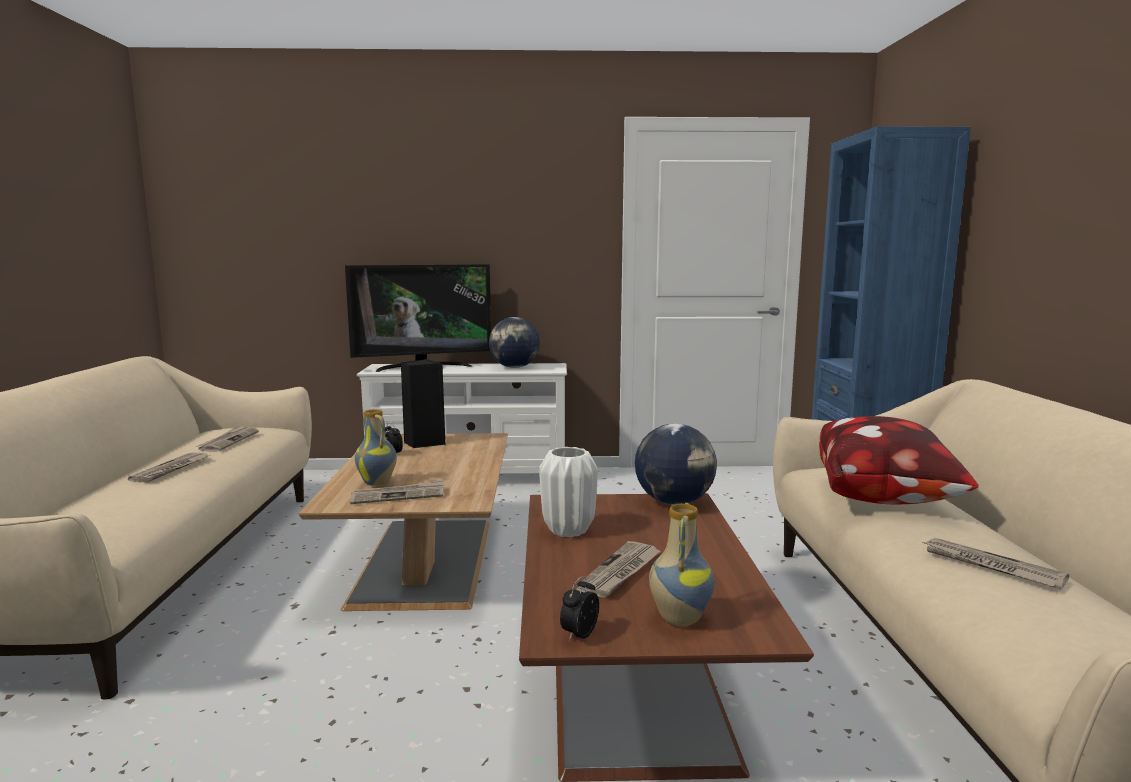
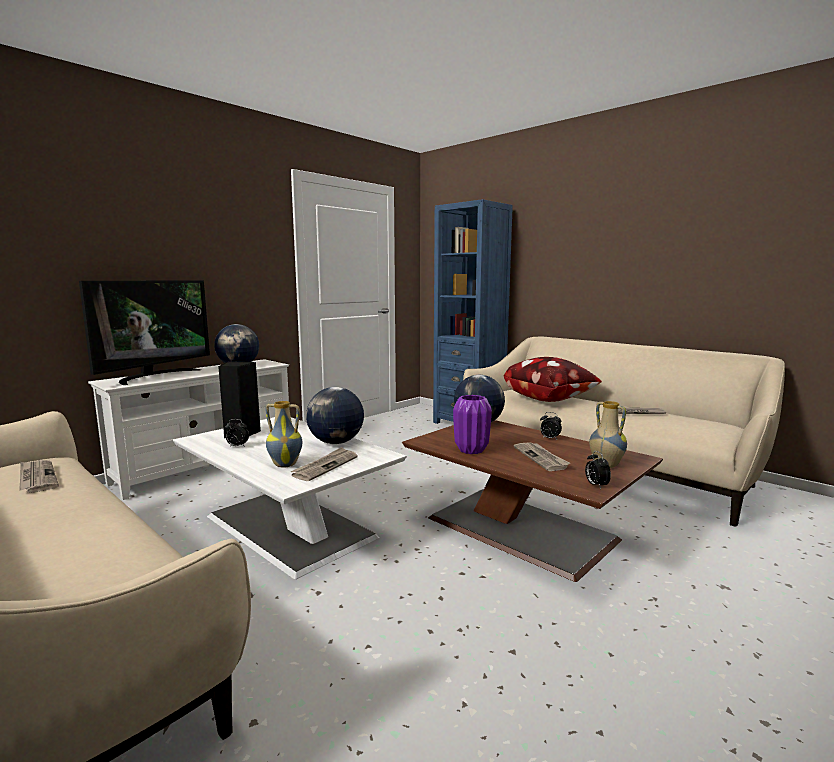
camera: 45 degrees left, 0 degrees up
(171, 469) = (50, 514): newspaper -> none
(425, 559) = (287, 525): brown coffee table -> white coffee table
(469, 475) = (336, 442): none -> globe
(568, 530) = (472, 450): white vase -> purple vase
(712, 553) = (549, 438): none -> alarm clock

